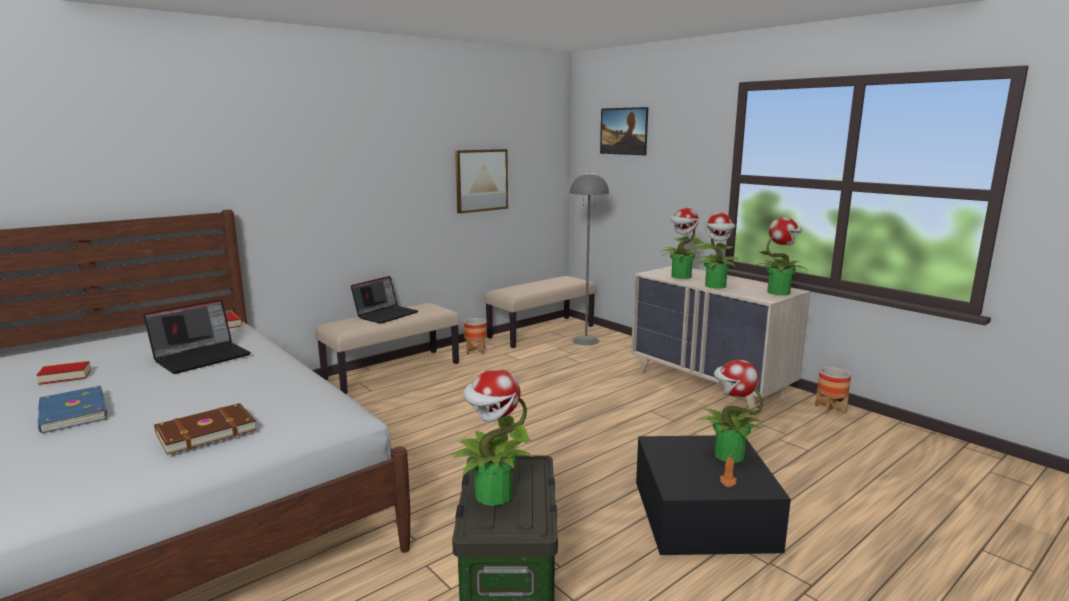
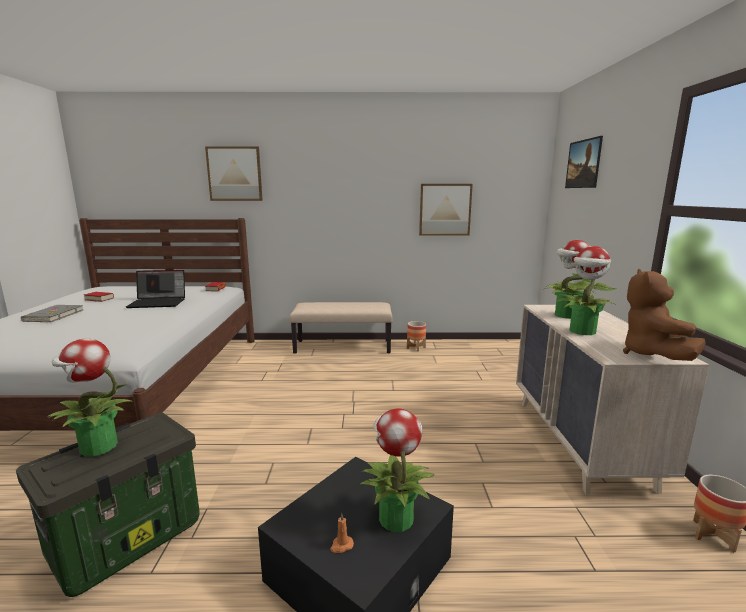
camera: 40 degrees right, 0 degrees up
(71, 413) = (53, 316): blue book -> grey book
(205, 431) = (54, 340): brown book -> none
(207, 141) = (235, 174): none -> picture
(386, 314) = (341, 304): laptop -> none
(541, 332) = (488, 346): beige bench -> none
(586, 340) = (516, 363): grey floor lamp -> none
(779, 292) = (652, 355): potted plant -> brown plush toy

